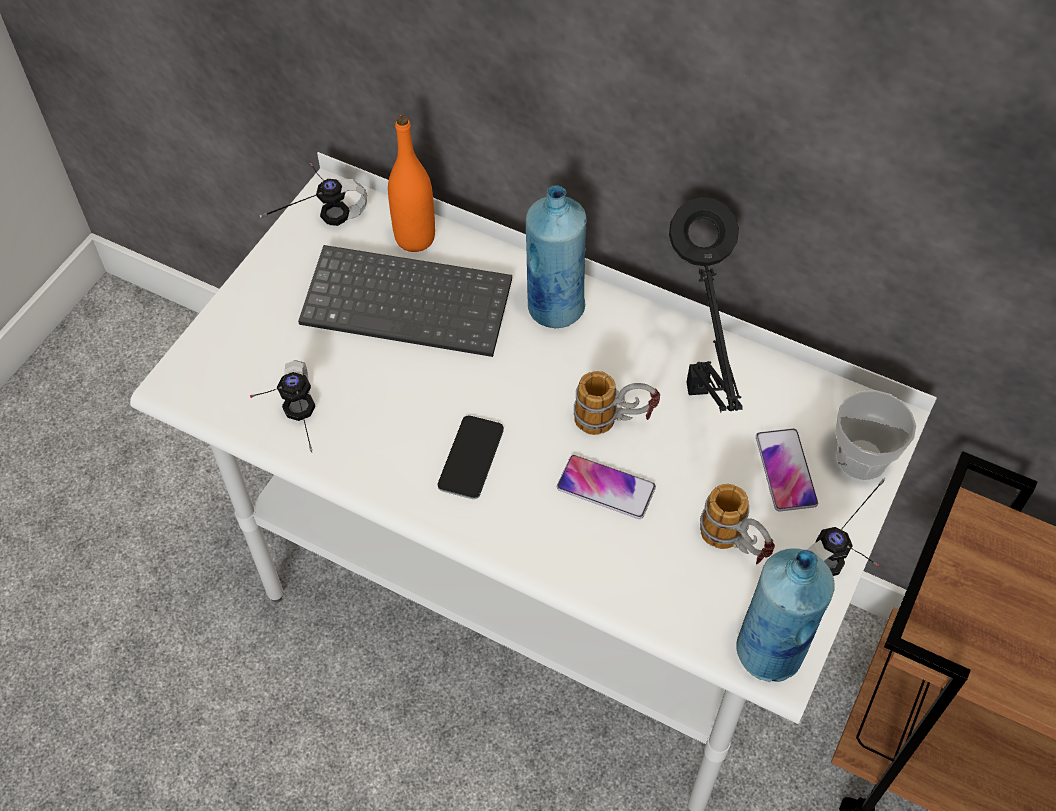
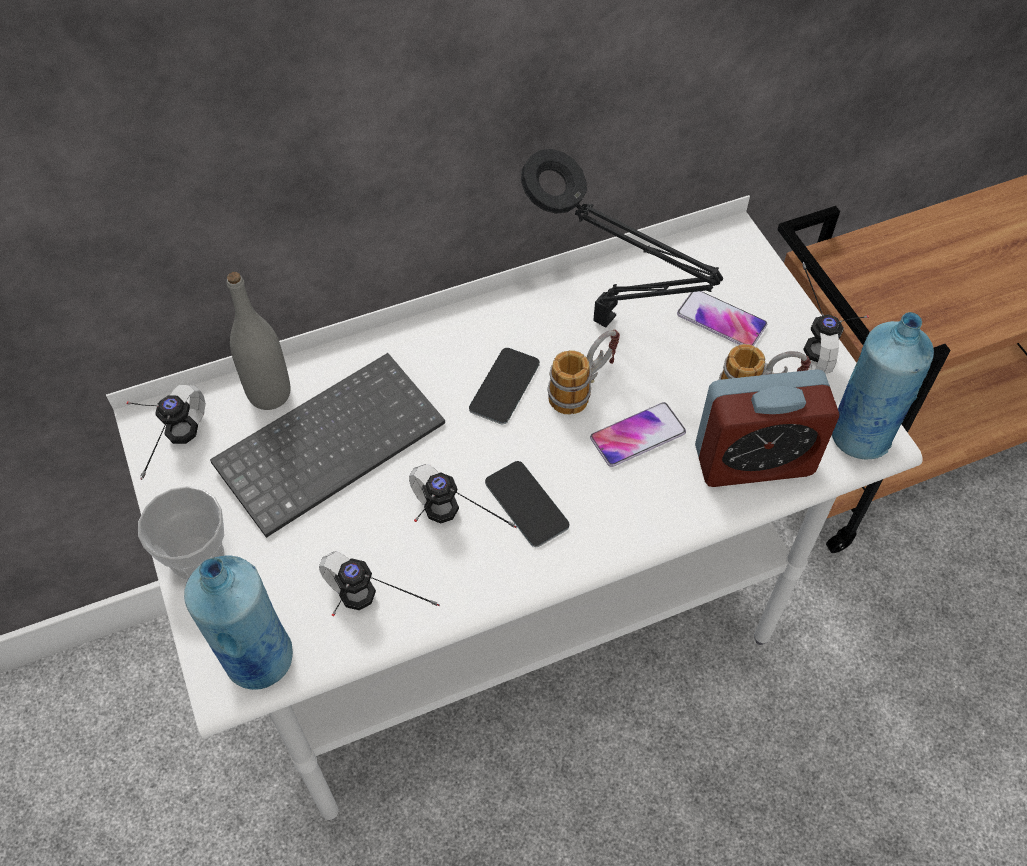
camera: 50 degrees left, 0 degrees up
(401, 427) = (449, 533): none -> headphones
(415, 238) = (269, 394): orange bottle -> grey bottle
(555, 308) = (441, 351): blue bottle -> blue bottle (258, 659)
(563, 369) = (504, 386): none -> phone
(662, 586) = (753, 461): none -> alarm clock
(861, 458) = (750, 272): cup -> cup (197, 556)

